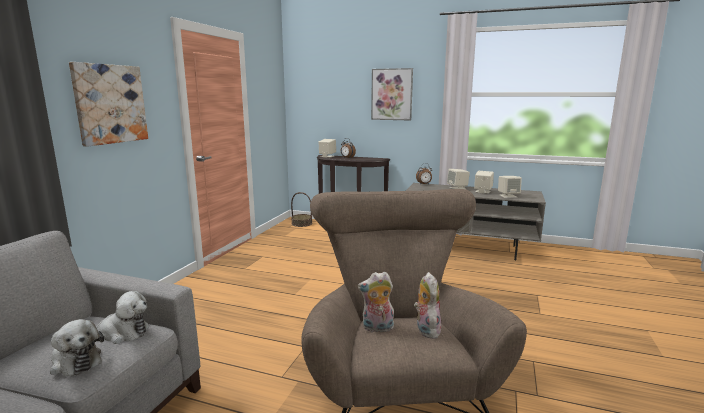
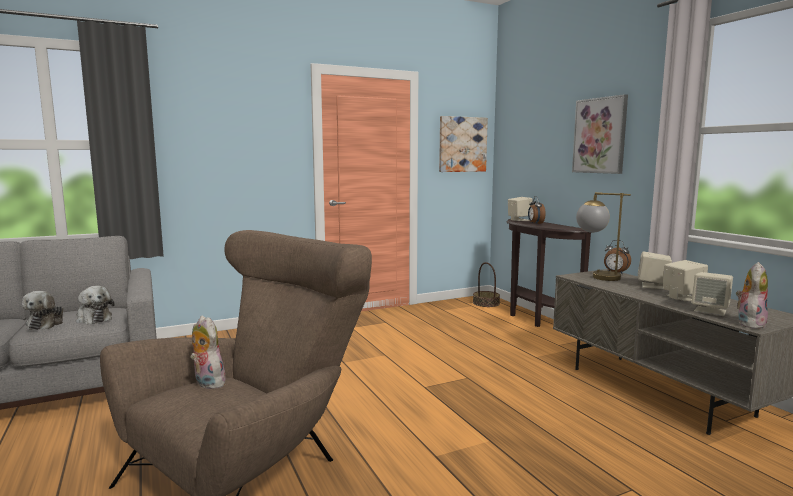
camera: 45 degrees right, 5 degrees down
(110, 104) = (228, 144): picture -> picture (462, 144)
(423, 188) = (596, 276): none -> table lamp
(425, 329) = (230, 402): plush toy -> plush toy (749, 323)

